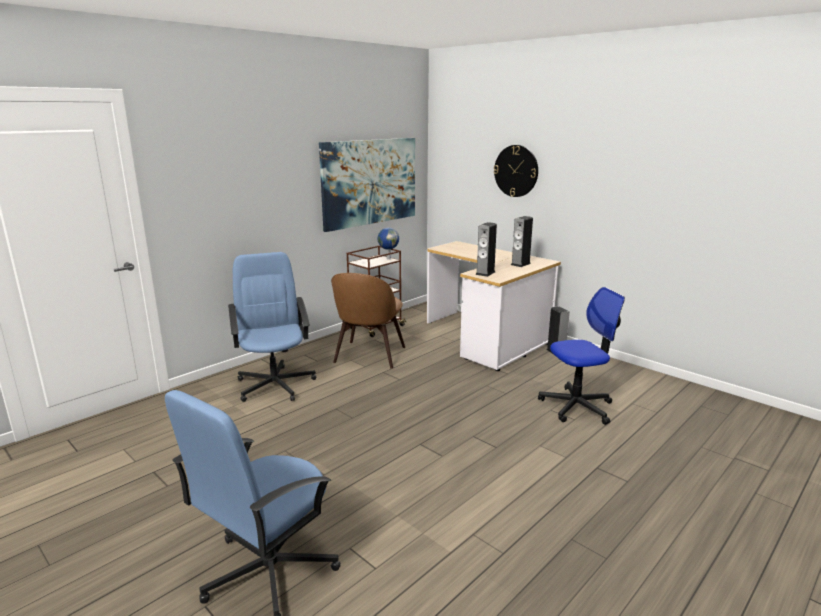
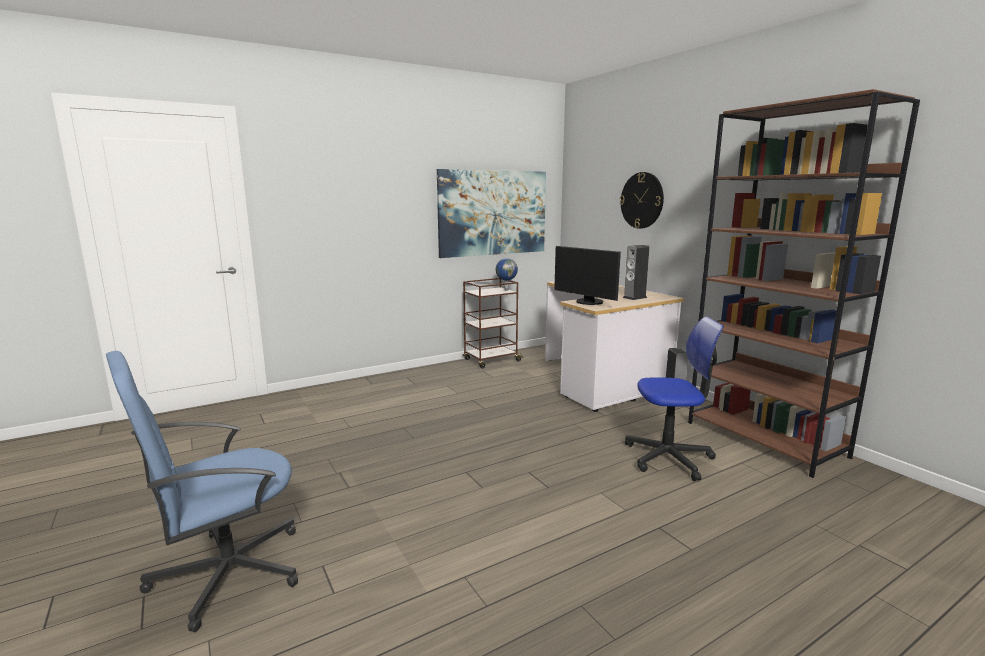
camera: 15 degrees right, 5 degrees down
(275, 384) = (362, 399): blue office chair -> none
(369, 356) = (468, 384): brown chair -> none
(485, 273) = (587, 302): speaker -> monitor
(641, 380) = (765, 439): none -> brown bookcase

